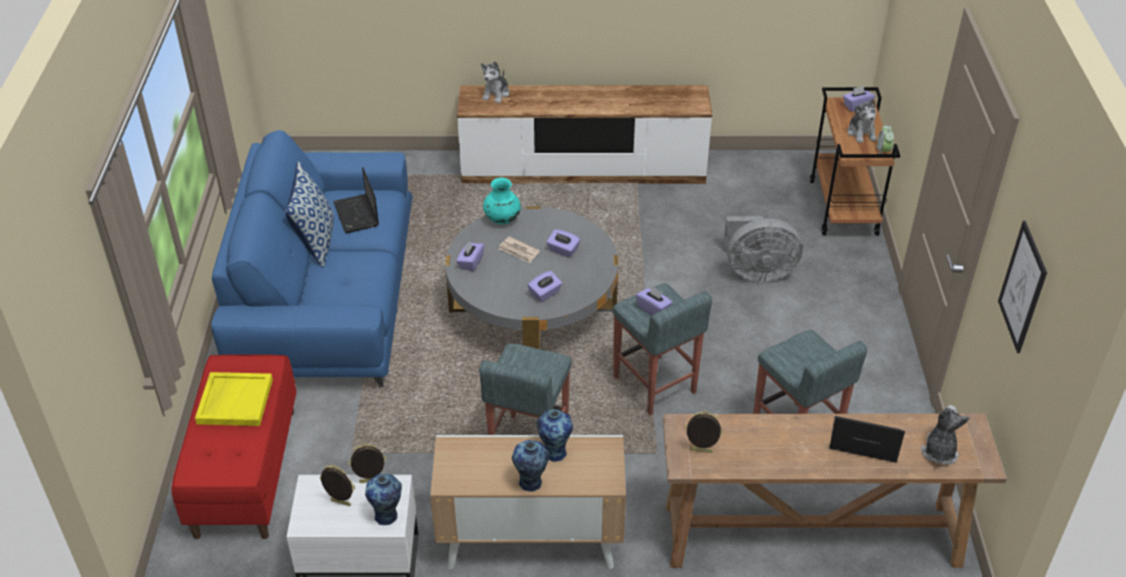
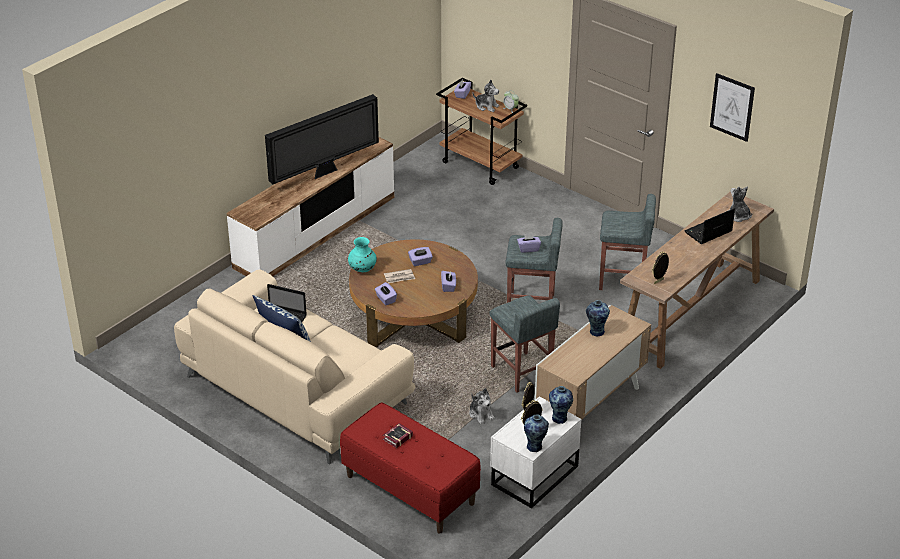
camera: 50 degrees left, 5 degrees down
(234, 401) = (396, 438): yellow tray -> book
(327, 298) = (296, 389): blue sofa -> beige sofa
(496, 94) = (257, 204): plush toy -> plush toy (481, 414)
(531, 483) = (608, 349): vase -> vase (535, 447)
(532, 308) = (414, 315): grey coffee table -> brown coffee table
(603, 102) = (325, 172): none -> television
(757, 272) = (491, 223): grey fan -> none

